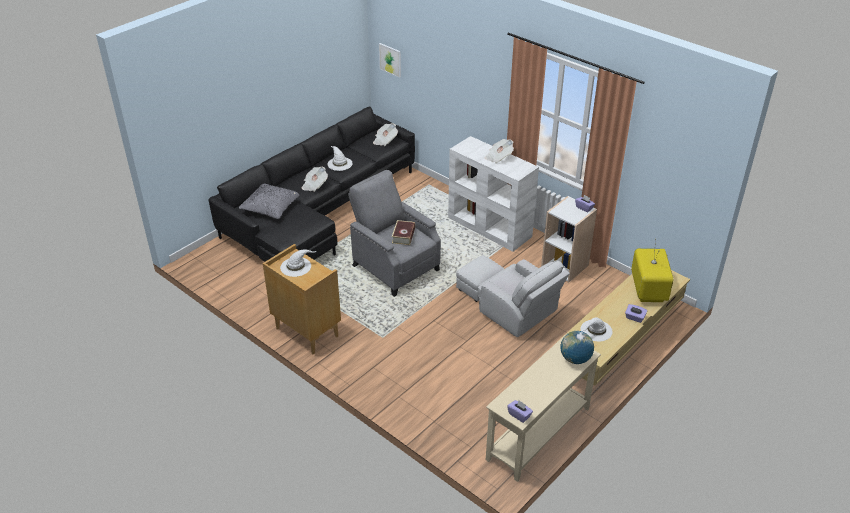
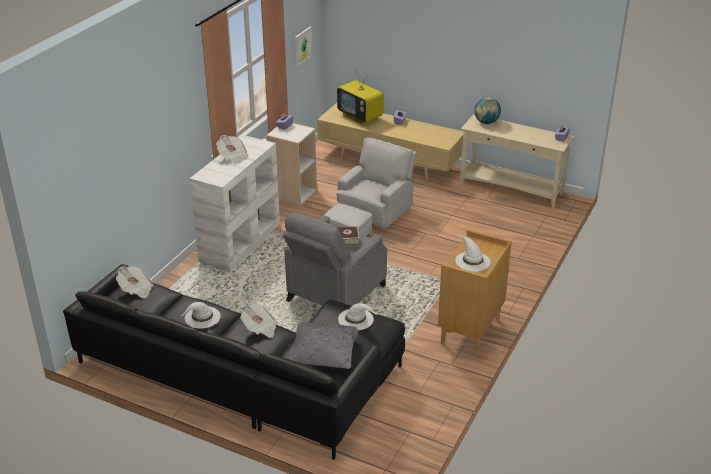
camera: 105 degrees left, 5 degrees down
(390, 60) = (70, 206): picture -> picture (303, 45)
(596, 330) = (425, 135): white hat -> white hat (356, 319)
(648, 290) = (360, 117): television -> television turned 120 degrees counterclockwise

